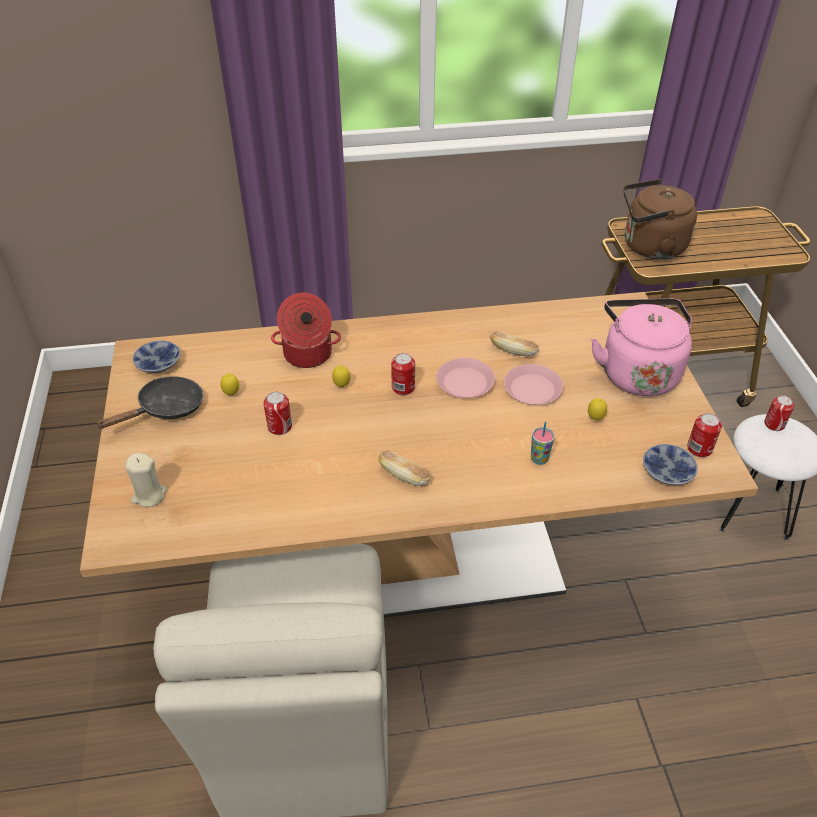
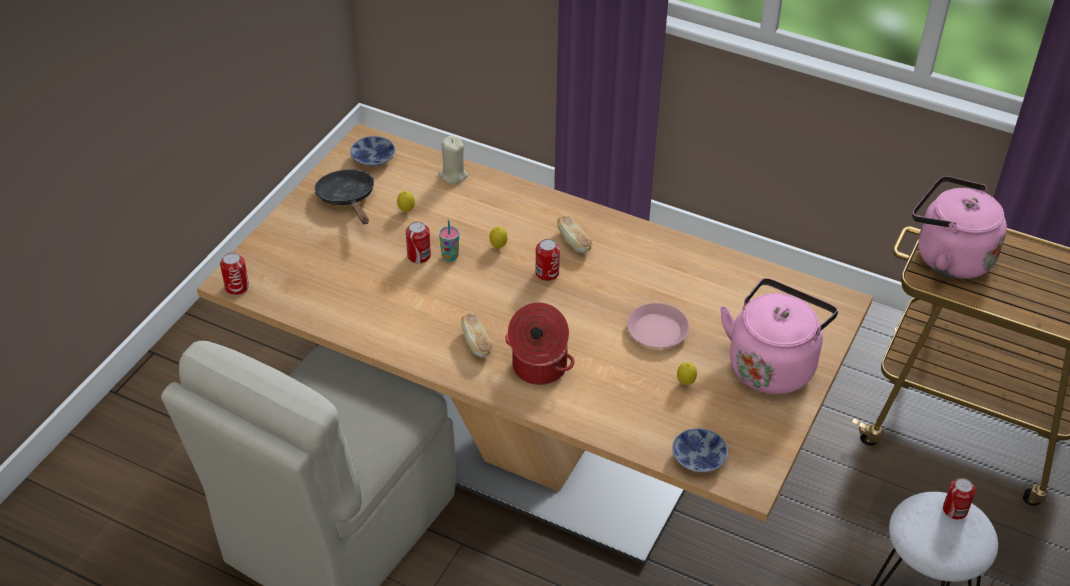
camera: 35 degrees right, 0 degrees up
(149, 495) = (281, 260): beige candle -> beige candle (453, 175)
(166, 409) = (348, 199): black frying pan -> black frying pan turned 105 degrees counterclockwise
(307, 355) = (495, 207): cooking pot -> cooking pot (538, 368)
(465, 382) = (604, 295): pink plate -> none
(513, 351) = (676, 289): bread -> bread (574, 242)
(539, 459) = (599, 389): cup -> cup (450, 257)
(649, 247) = (948, 257): brown kettle -> pink kettle
(699, 448) = (751, 456): can -> can (237, 287)

